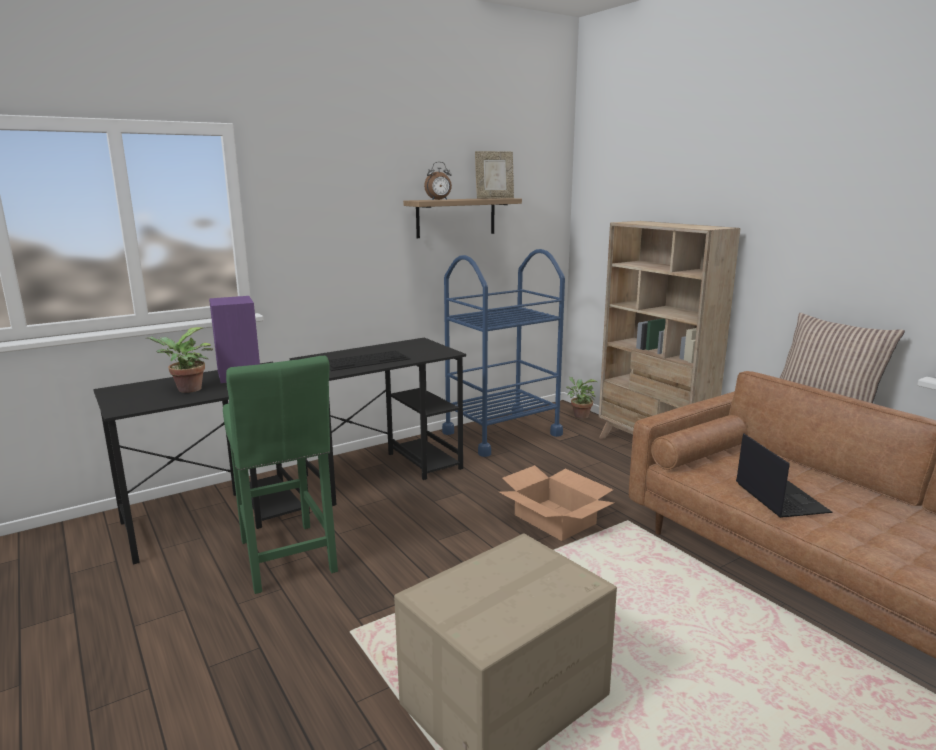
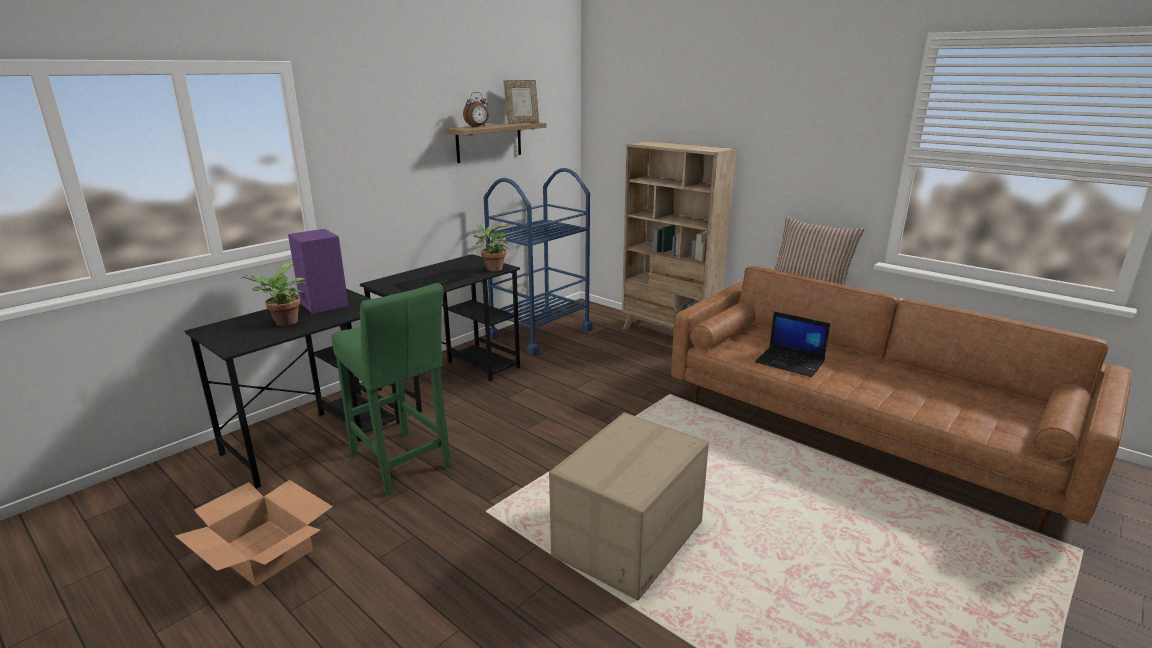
camera: 15 degrees left, 5 degrees up
(555, 519) = (613, 400): cardboard box -> cardboard box (263, 551)
(579, 416) = (599, 311): potted plant -> potted plant (492, 268)
(779, 497) = (791, 362): laptop -> laptop turned 150 degrees clockwise

